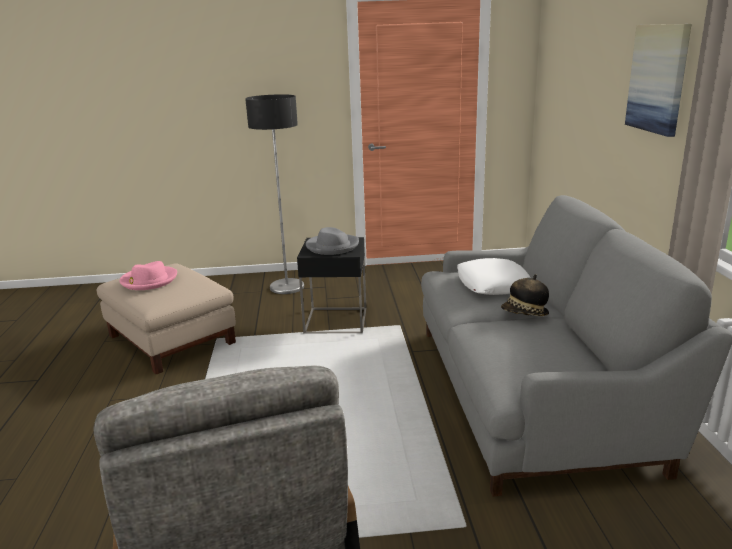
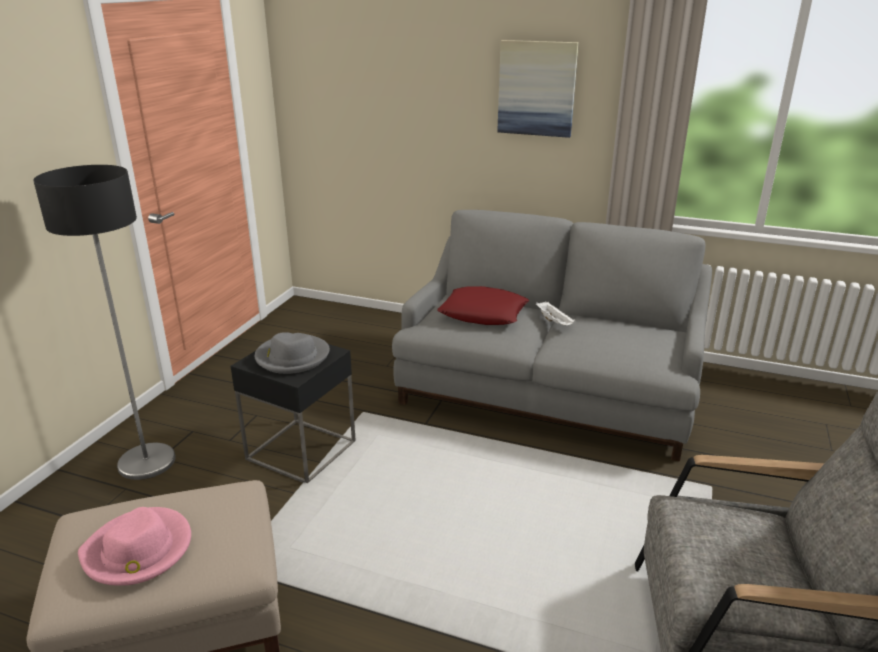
camera: 65 degrees left, 5 degrees up
(493, 284) = (483, 313): white pillow -> red pillow
(524, 314) = (555, 322): hat -> white tray

